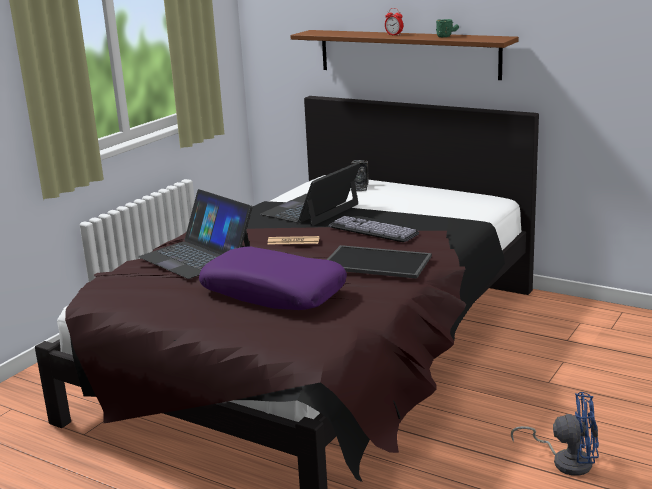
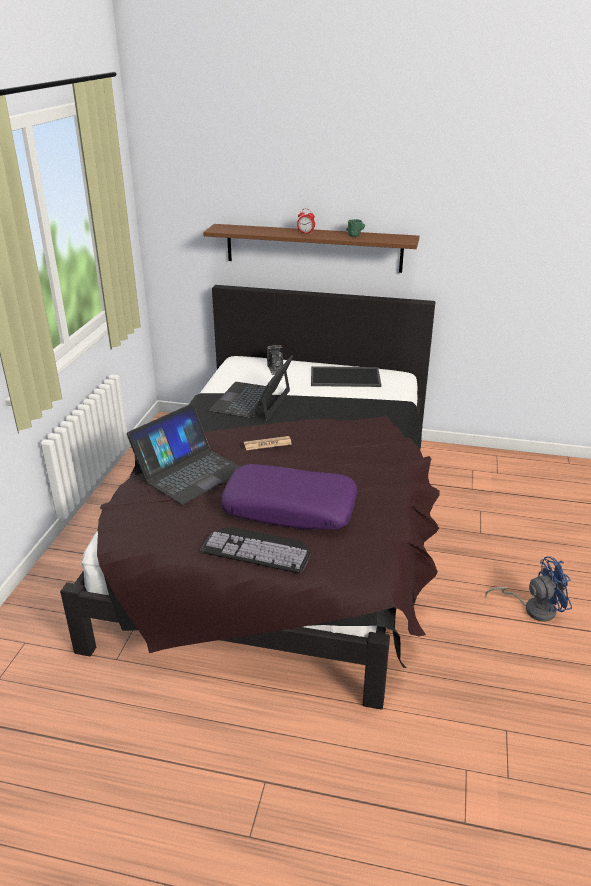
camera: 20 degrees left, 10 degrees up
(197, 256) = (189, 472): laptop -> laptop turned 75 degrees counterclockwise
(377, 228) = (330, 420): keyboard -> keyboard (258, 548)
(378, 262) = (358, 461): tray -> tray (346, 377)

